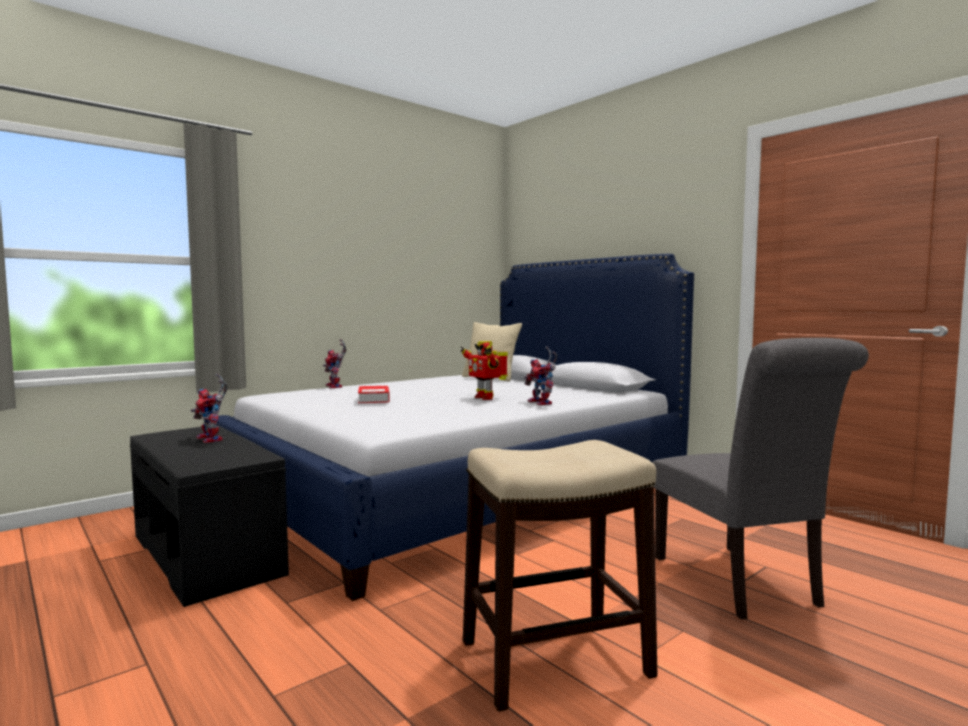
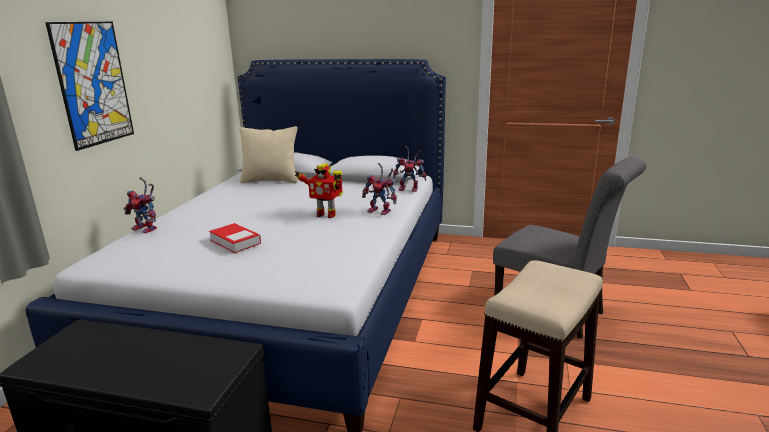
camera: 35 degrees left, 15 degrees up
(213, 439) = (130, 344): toy robot -> toy robot (410, 189)
(332, 261) = (93, 84): none -> picture

